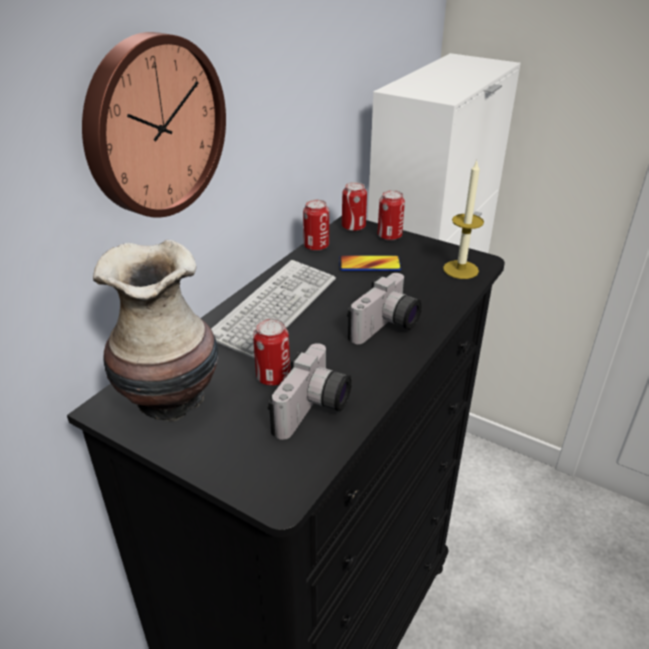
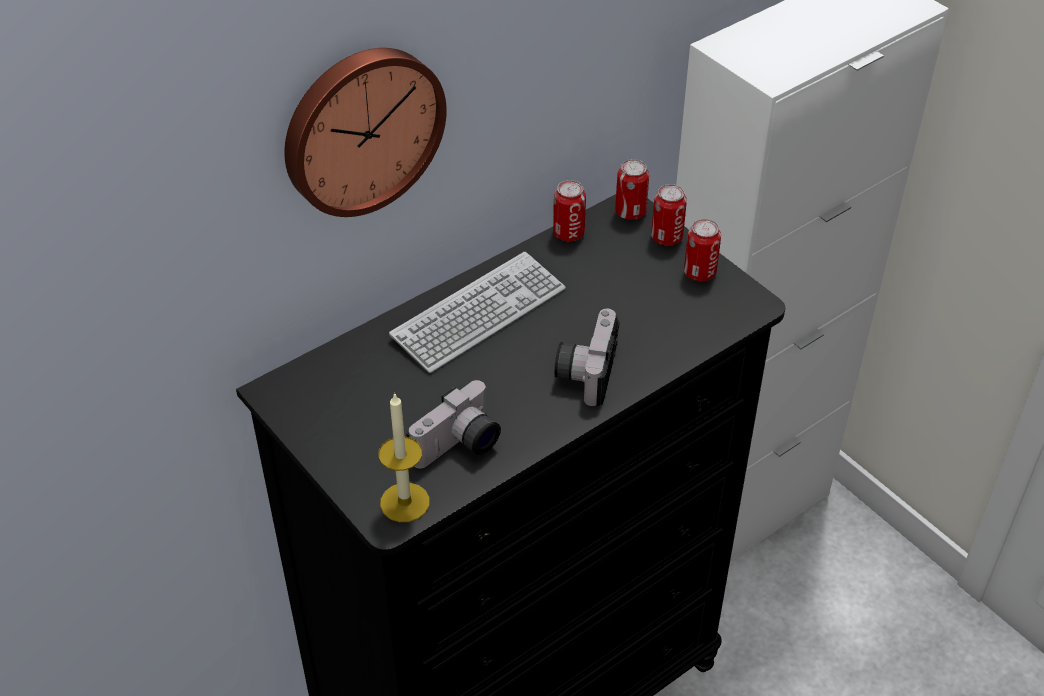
camera: 20 degrees right, 10 degrees up
(172, 399) = (334, 397): vase -> none
(273, 377) = (438, 399): can -> can (699, 273)
(369, 264) = (616, 277): phone -> none
(387, 328) = (585, 370): camera -> camera turned 135 degrees clockwise
(460, 269) = (720, 311): candle -> candle (405, 502)

